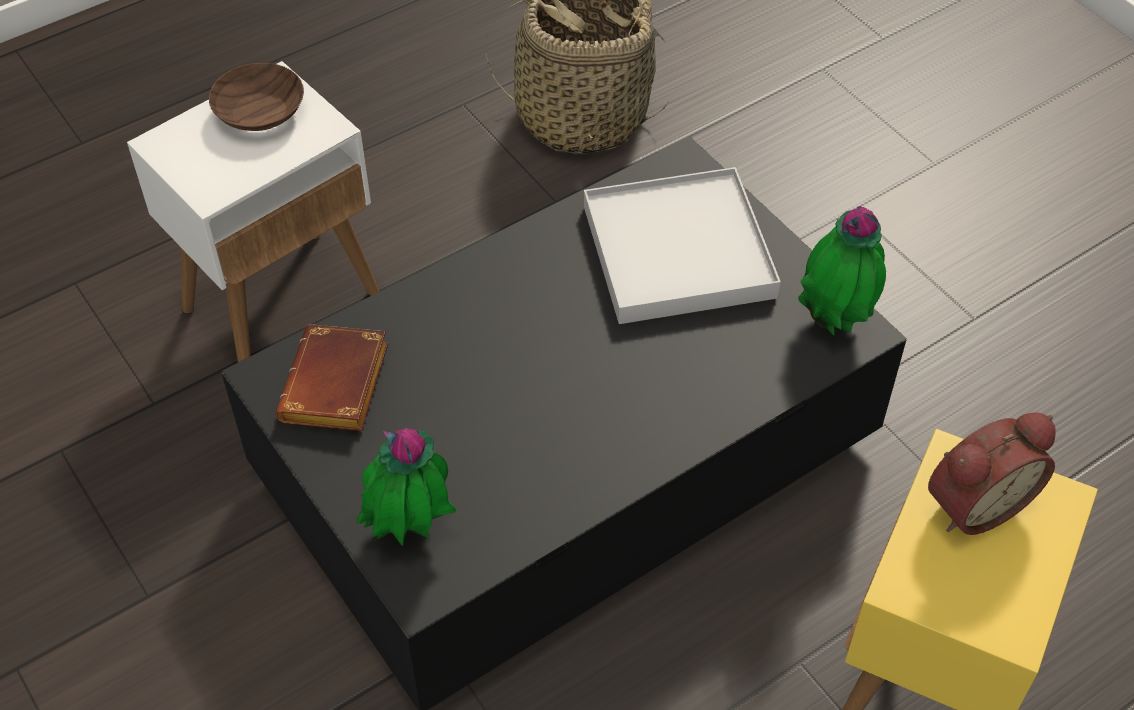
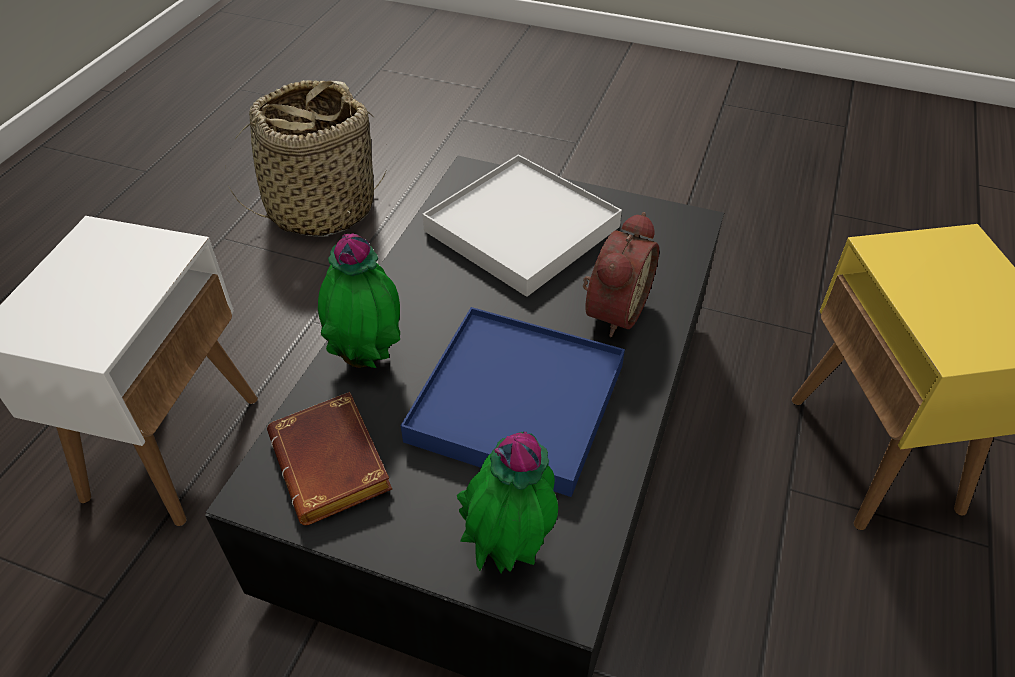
camera: 35 degrees left, 5 degrees down
(258, 113) = (94, 263): brown bowl -> none
(522, 417) = (517, 402): none -> blue tray
(835, 322) = (671, 224): potted plant -> potted plant (368, 358)
(974, 502) = (925, 270): alarm clock -> alarm clock (612, 310)

